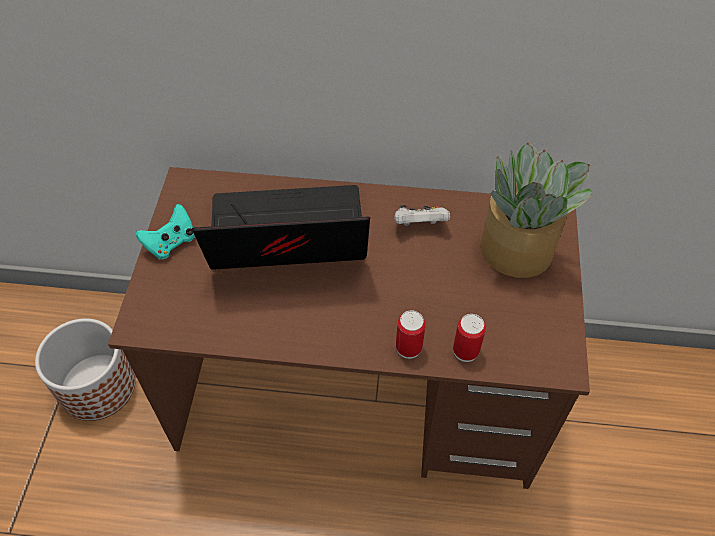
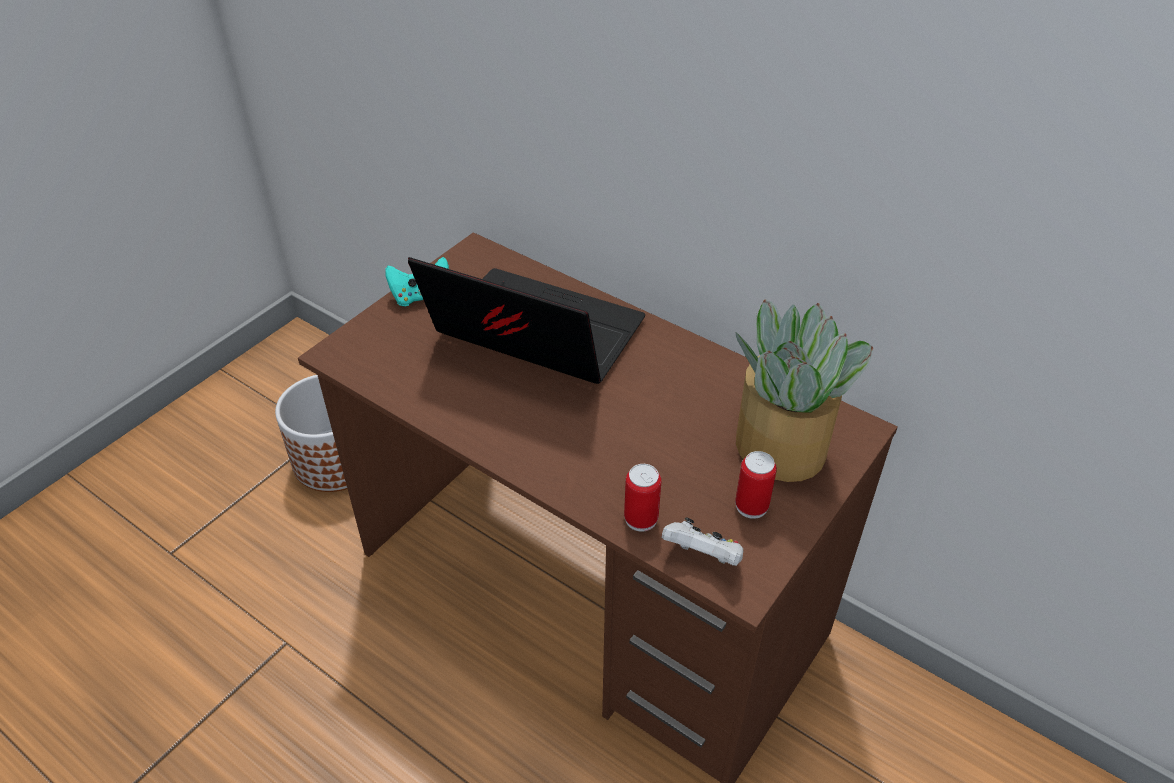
camera: 30 degrees right, 10 degrees down
(408, 347) = (580, 487): can -> can (751, 506)
(419, 225) = (686, 378): white game controller -> white game controller (703, 557)

